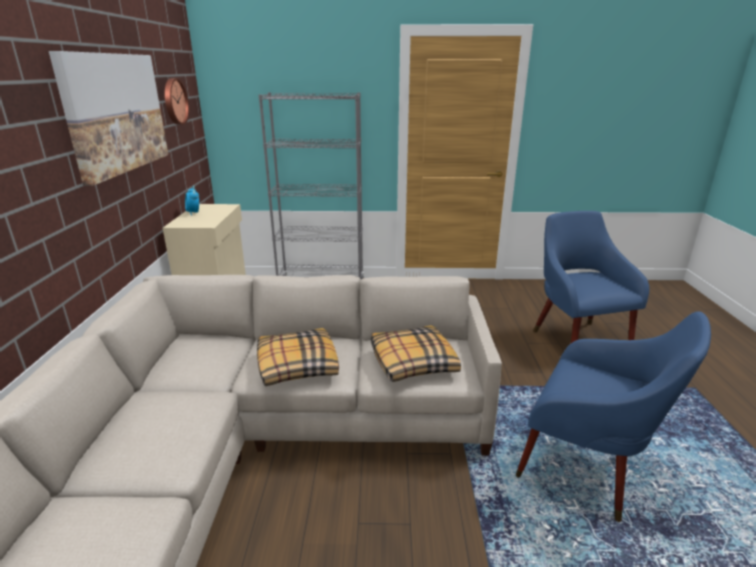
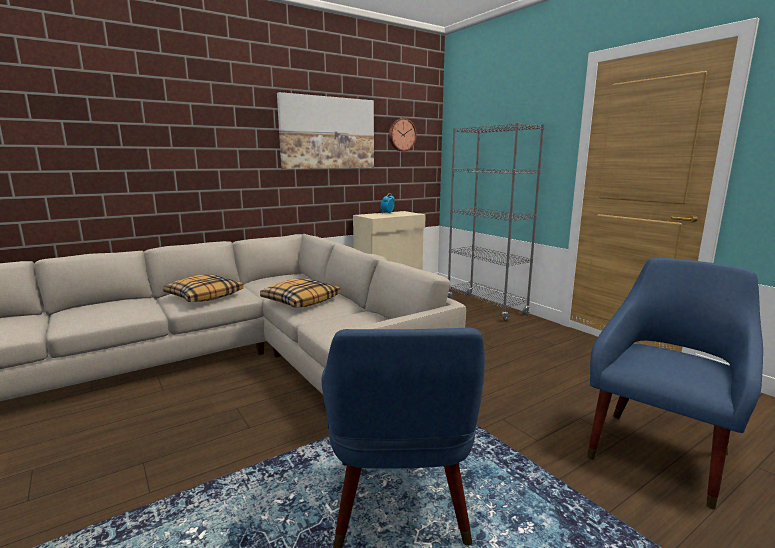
camera: 55 degrees right, 10 degrees down
(412, 362) = (349, 326): pillow -> pillow (204, 296)

